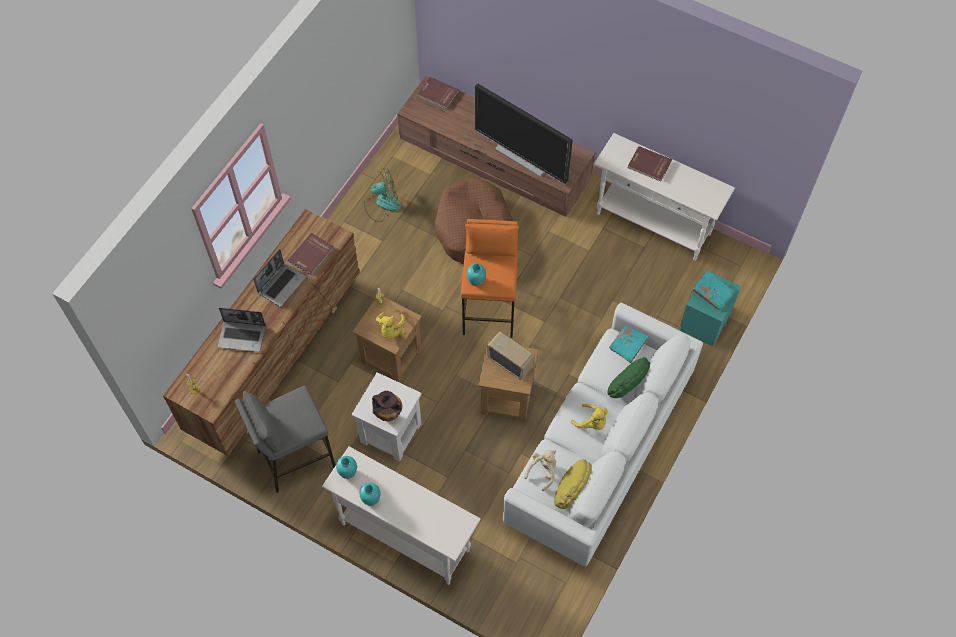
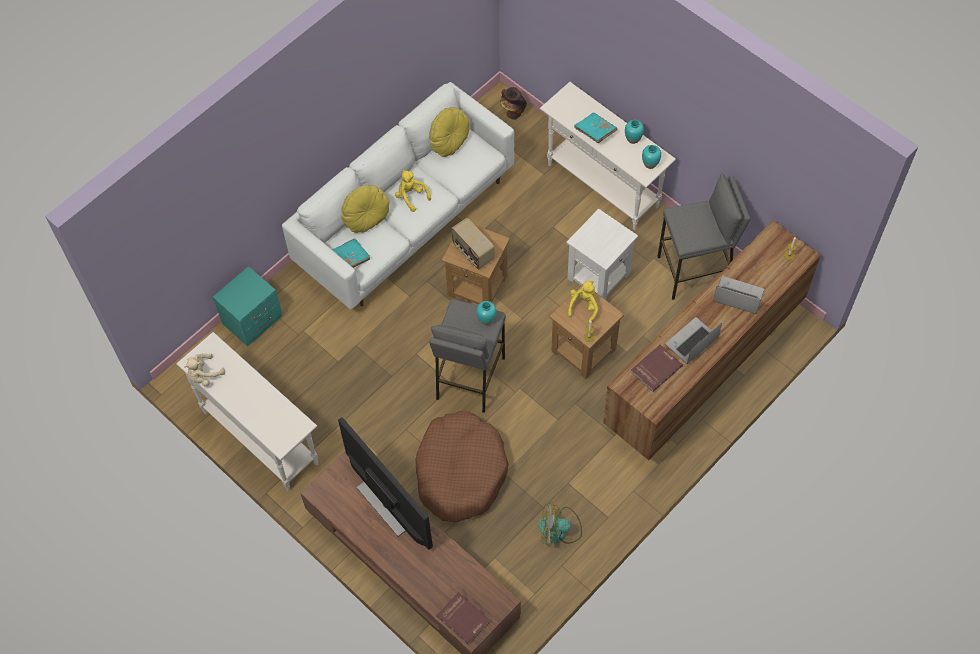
camera: 165 degrees left, 0 degrees up
(388, 414) = (602, 228): vase -> vase (513, 113)
(489, 309) = (469, 378): orange stool -> grey stool
(543, 471) = (469, 165): beige plush toy -> beige plush toy (204, 375)
(627, 388) = (367, 220): green pillow -> yellow pillow
(649, 165) = (257, 408): red book -> none
(712, 293) = (244, 295): turquoise book -> turquoise book (595, 132)

